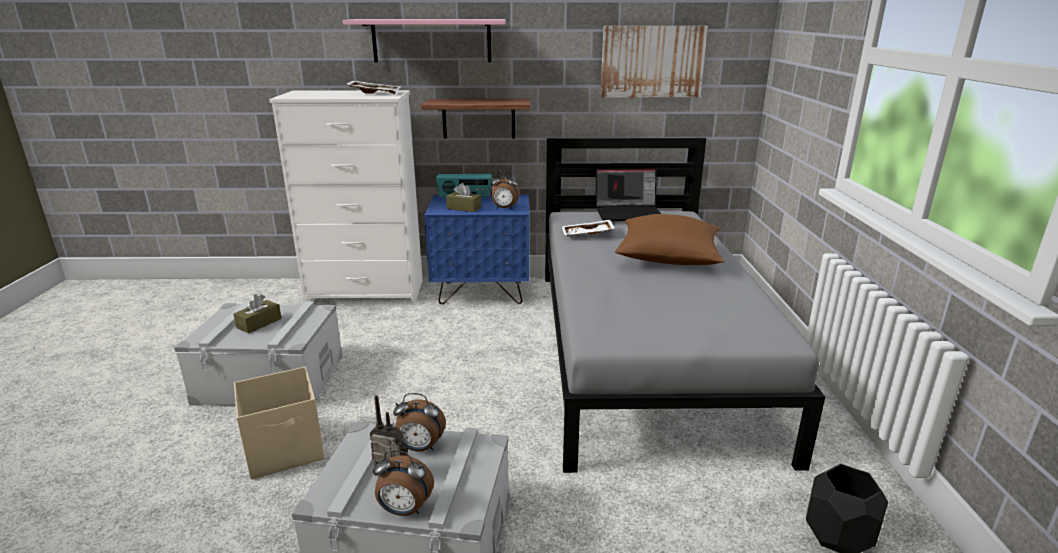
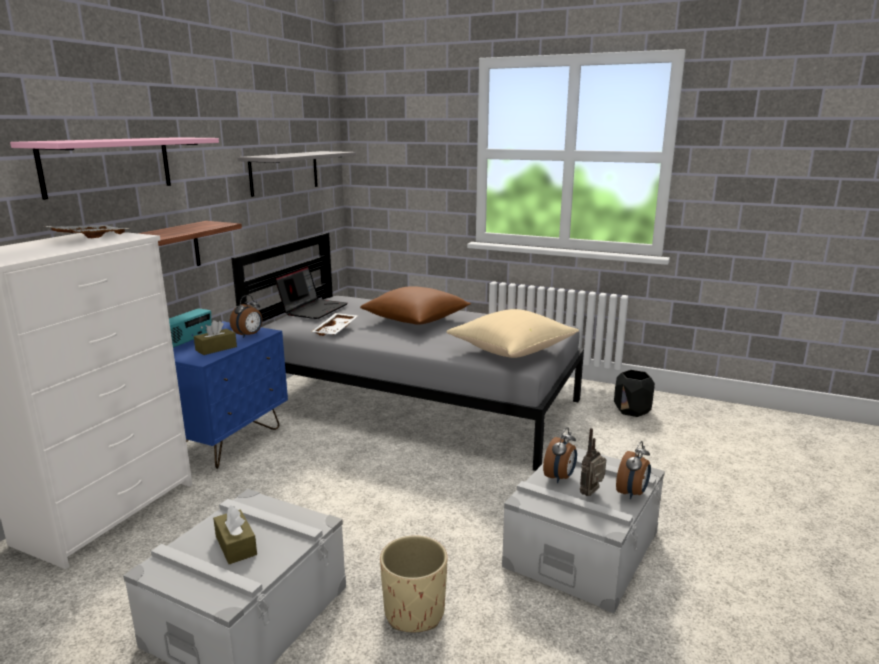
camera: 65 degrees left, 5 degrees down
(286, 450) = (414, 612): beige storage box -> beige planter
(639, 325) = (511, 350): none -> beige pillow
(652, 62) = (284, 172): picture -> grey shelf

